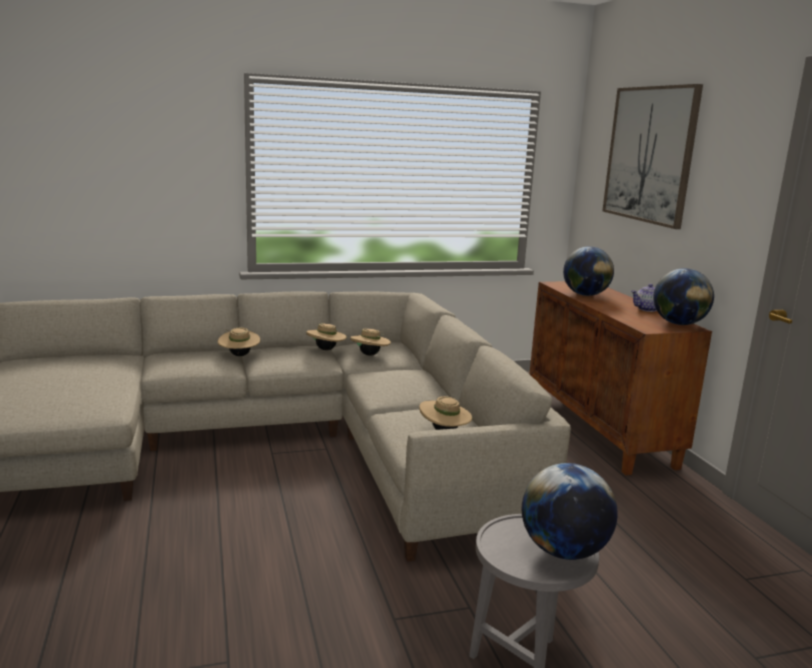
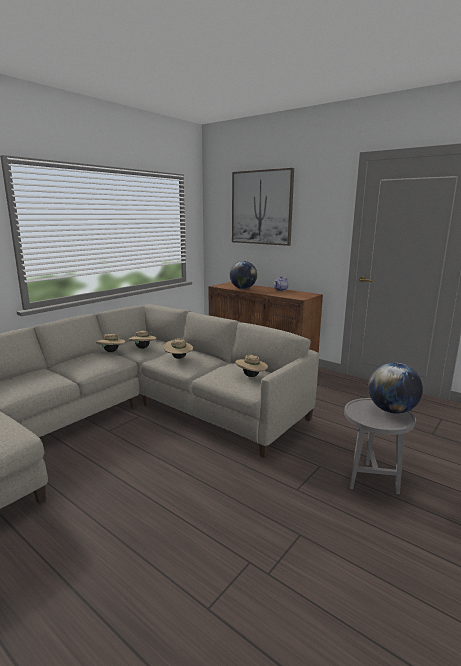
camera: 35 degrees left, 0 degrees up
(239, 355) = (56, 370): beige hat -> beige hat (178, 358)
(678, 324) = (305, 293): globe -> none

